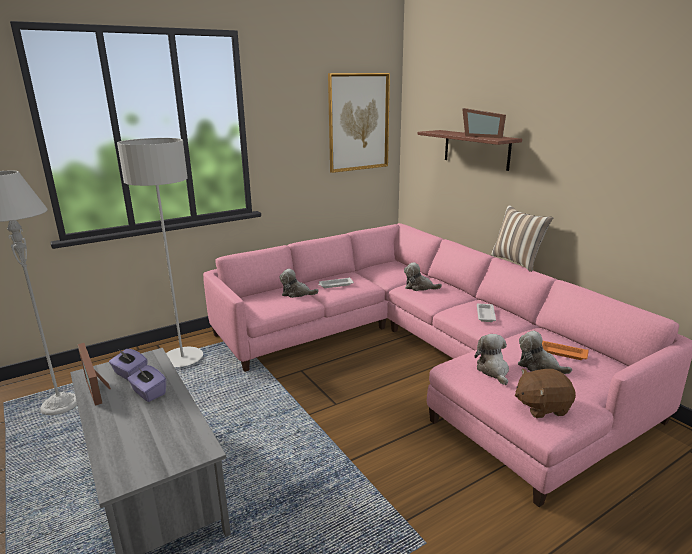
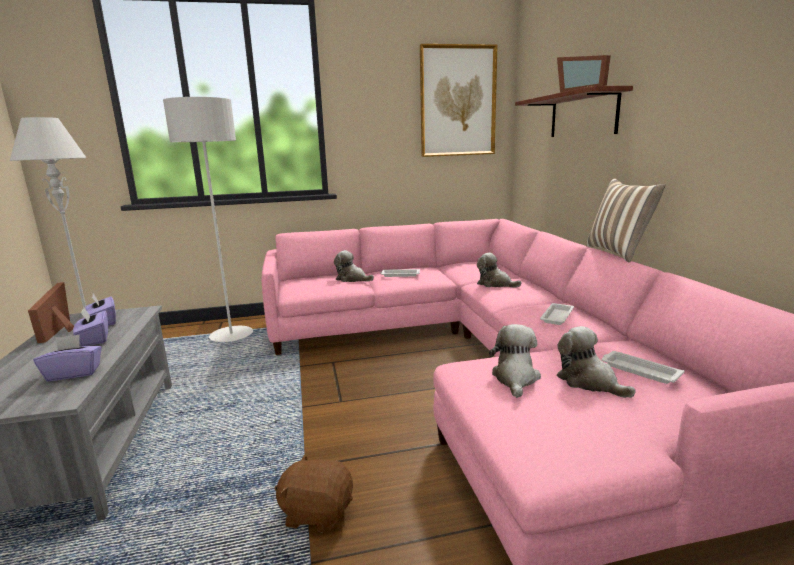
camera: 20 degrees right, 5 degrees down
(179, 427) = (74, 373): none -> purple tissue box
(541, 406) = (554, 436): brown plush toy -> brown plush toy (317, 512)
(561, 353) = (638, 370): orange tray -> white tray

